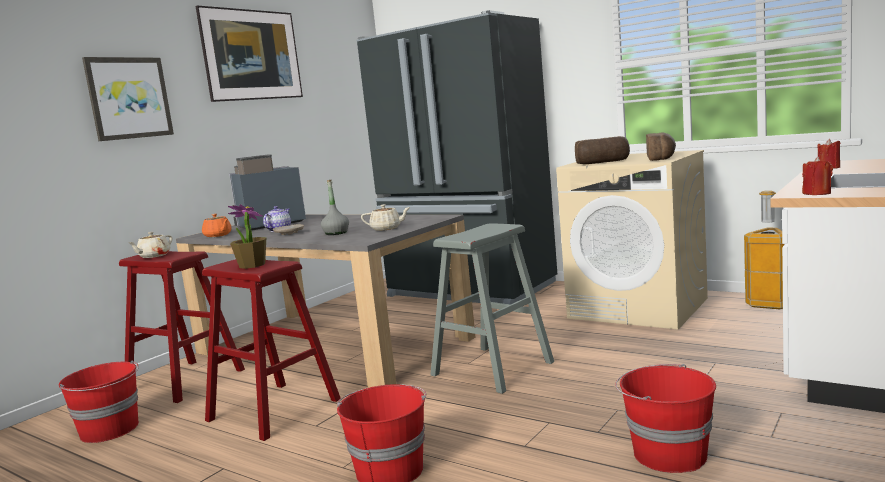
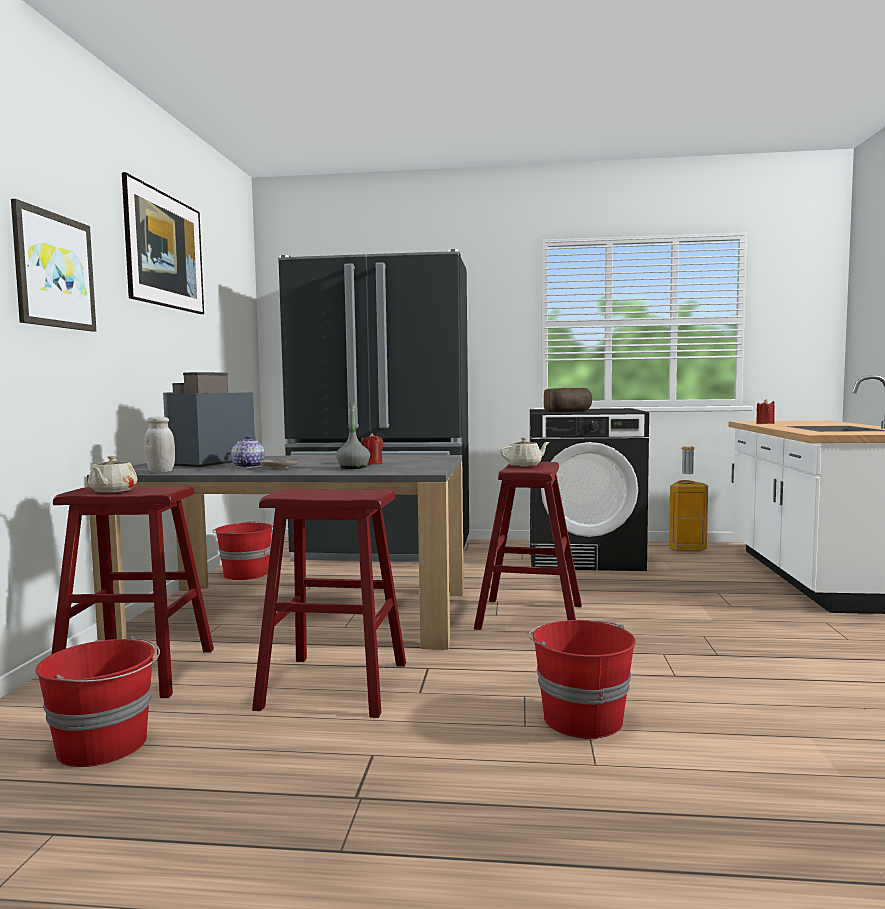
camera: 30 degrees left, 5 degrees down
(218, 235) = (161, 471): orange teapot -> white jar
(252, 265) = (333, 493): potted plant -> none
(386, 228) = (411, 464): beige teapot -> beige teapot (524, 465)
(492, 368) = (530, 617): grey stool -> red stool
(639, 308) = (584, 557): beige washing machine -> black washing machine
(661, 158) = (621, 410): bread -> none
(668, 454) = (800, 662): red bucket -> red bucket (245, 574)
(816, 193) = (835, 433): red candle -> red candle (372, 464)

